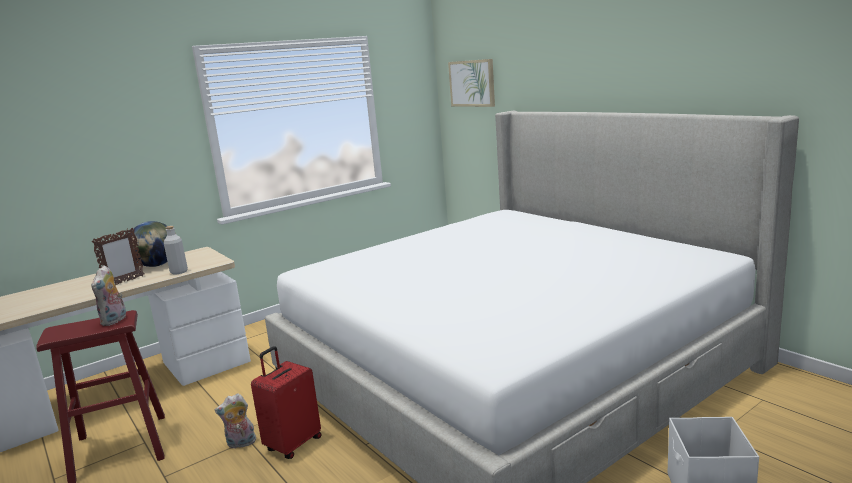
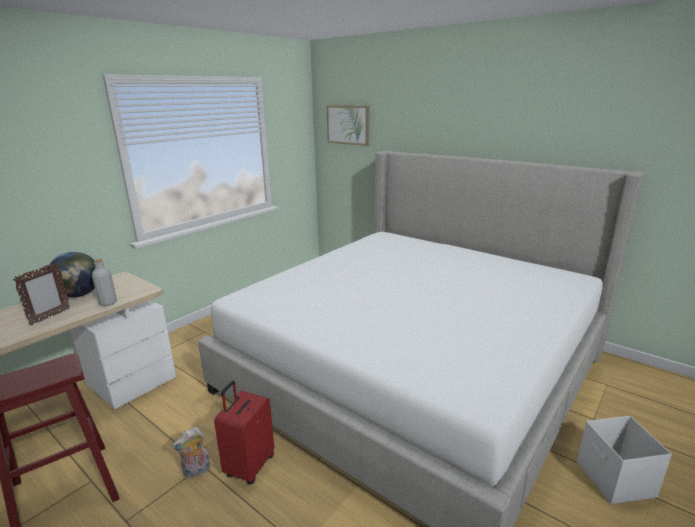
camera: 15 degrees left, 5 degrees up
(115, 320) = (57, 369): plush toy -> none

